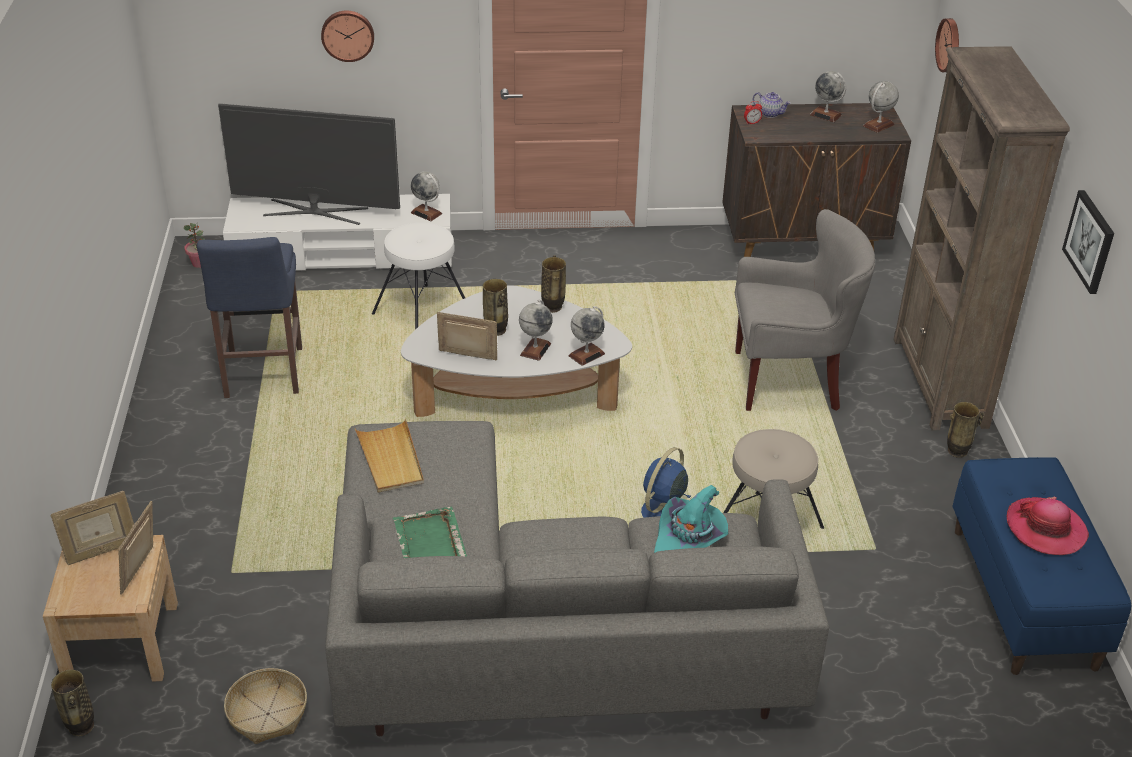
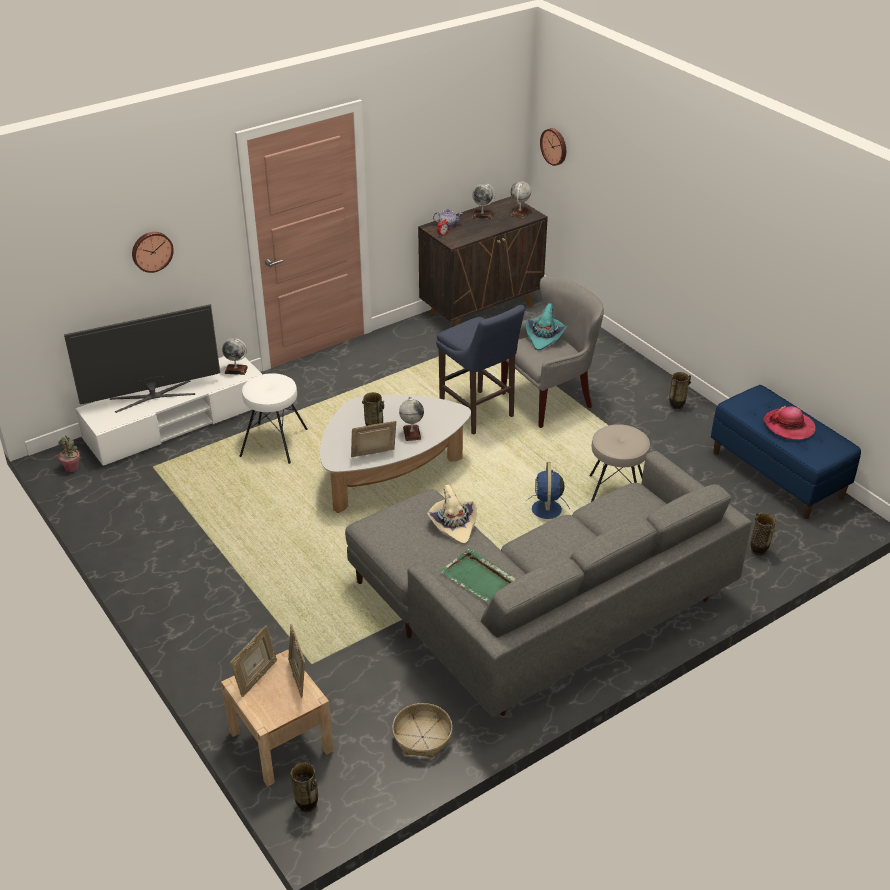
camera: 30 degrees left, 0 degrees up
(262, 376) = (202, 528): blue stool -> blue stool (478, 414)
(390, 459) = (399, 536): beige tray -> none
(466, 471) = (453, 524): none -> beige hat
(553, 307) = (396, 402): vase -> vase (758, 551)
(586, 354) = (447, 424): globe -> none
(690, 537) = (621, 508): turquoise hat -> turquoise hat (544, 337)
(939, 383) = (633, 369): brown bookcase -> none
(1090, 241) = (752, 244): picture -> none

